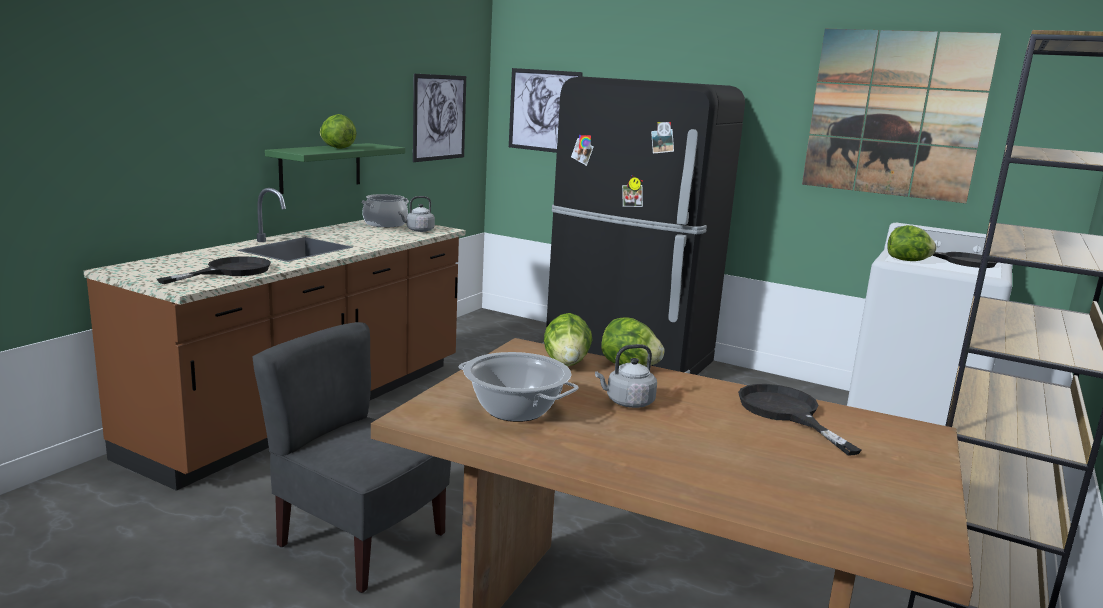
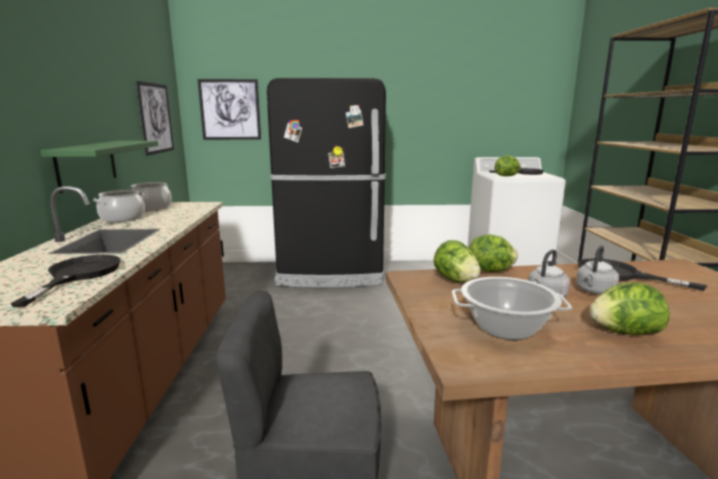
camera: 30 degrees left, 0 degrees up
(337, 148) = (106, 144): lettuce -> lettuce (624, 332)
(341, 230) = (123, 218): none -> cooking pot
(418, 230) = (188, 207): grey kettle -> grey kettle (594, 291)
(894, 114) = (467, 93): picture -> none

